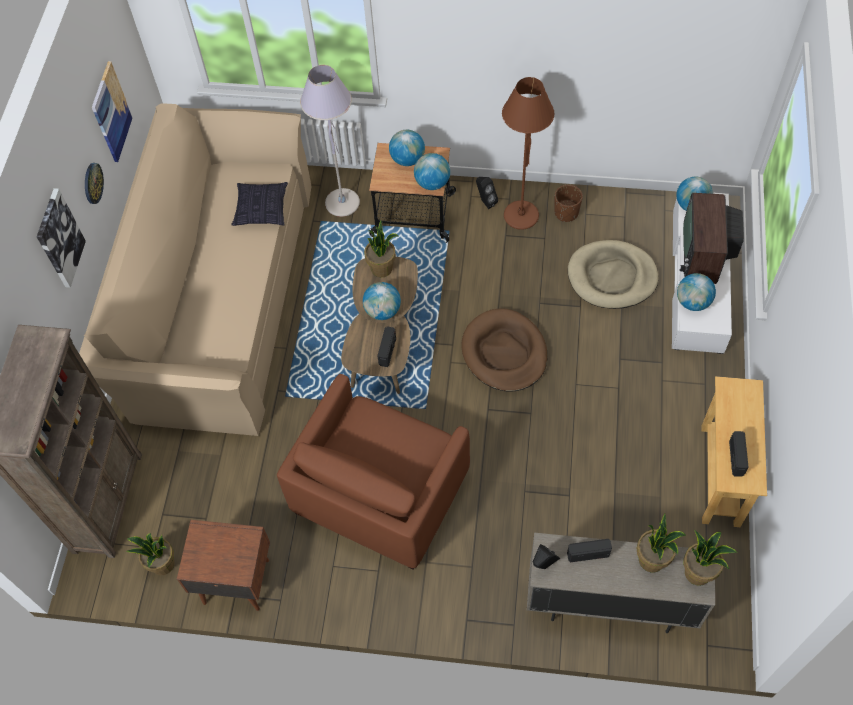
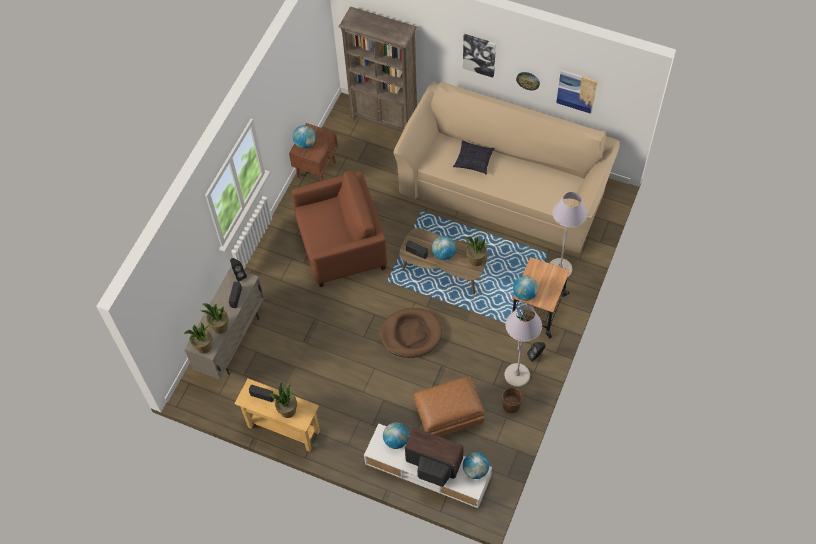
camera: 105 degrees right, 0 degrees up
(162, 564) = (338, 138): potted plant -> potted plant (287, 410)
(261, 209) = (533, 196): pillow -> pillow (474, 161)
(380, 492) = (341, 246): brown armchair -> brown armchair turned 120 degrees clockwise
(407, 159) = (549, 284): globe -> globe (305, 143)
(521, 215) = (517, 375): brown floor lamp -> grey floor lamp
(612, 277) = (448, 416): beige dog bed -> brown ottoman

